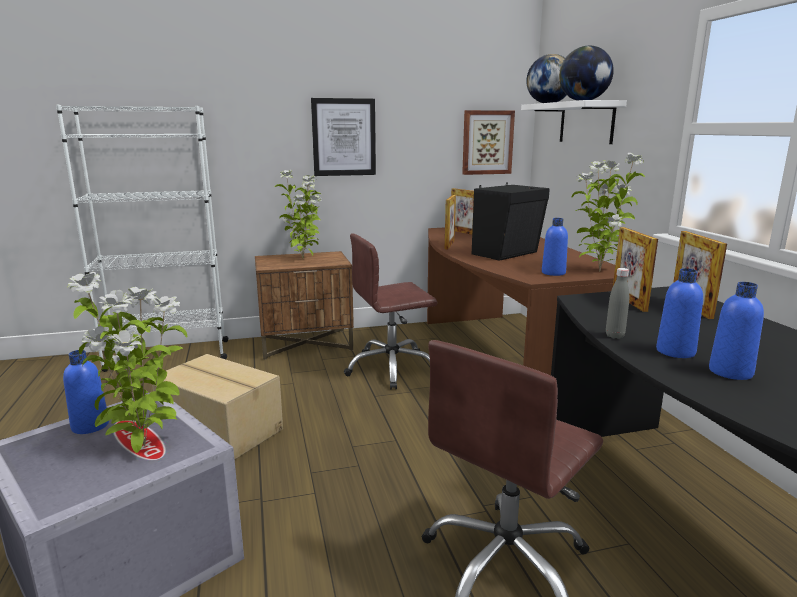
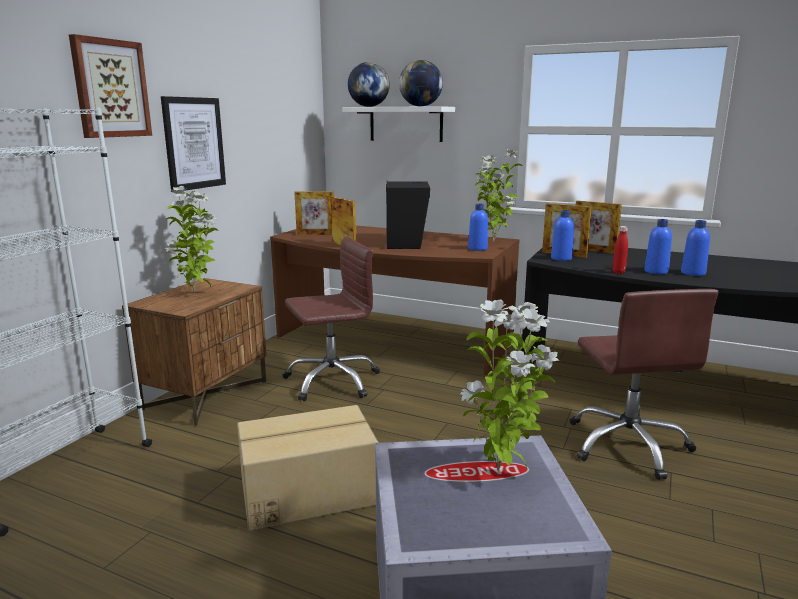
camera: 50 degrees left, 0 degrees up
(90, 426) = (418, 490): blue bottle -> blue bottle (561, 258)
(391, 368) = (332, 381): brown office chair -> brown office chair turned 135 degrees counterclockwise
(487, 142) = (299, 143): picture -> picture (110, 89)
(614, 336) = (618, 272): grey bottle -> red bottle

